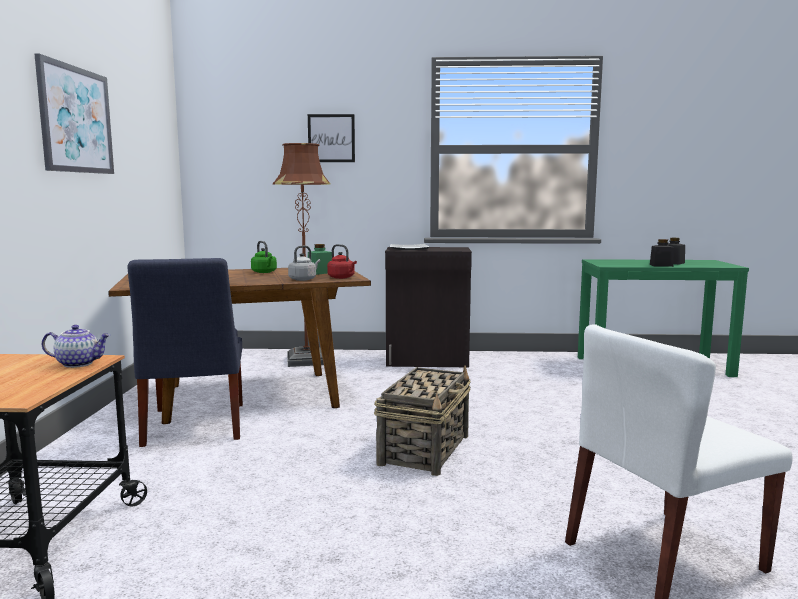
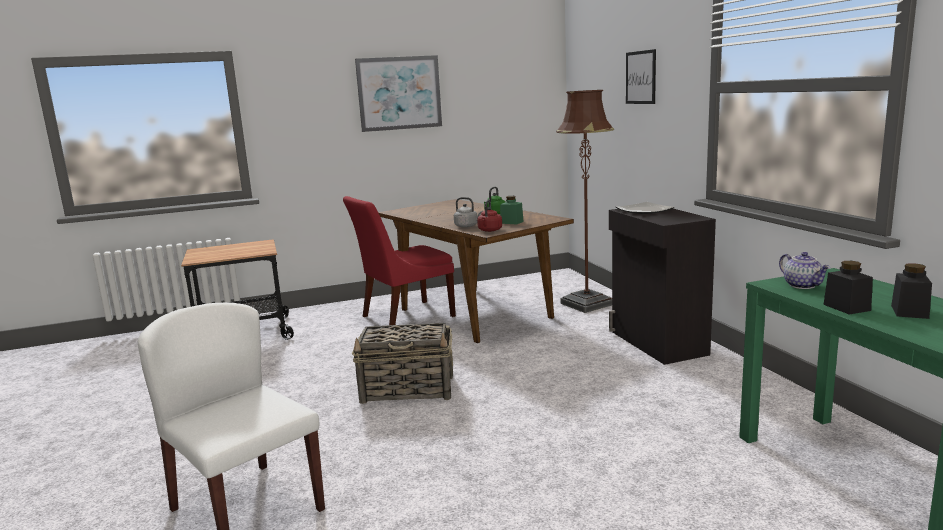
camera: 70 degrees right, 5 degrees up
(79, 363) = (255, 252): teapot -> teapot (803, 285)
(194, 426) = (404, 317): blue chair -> red chair

